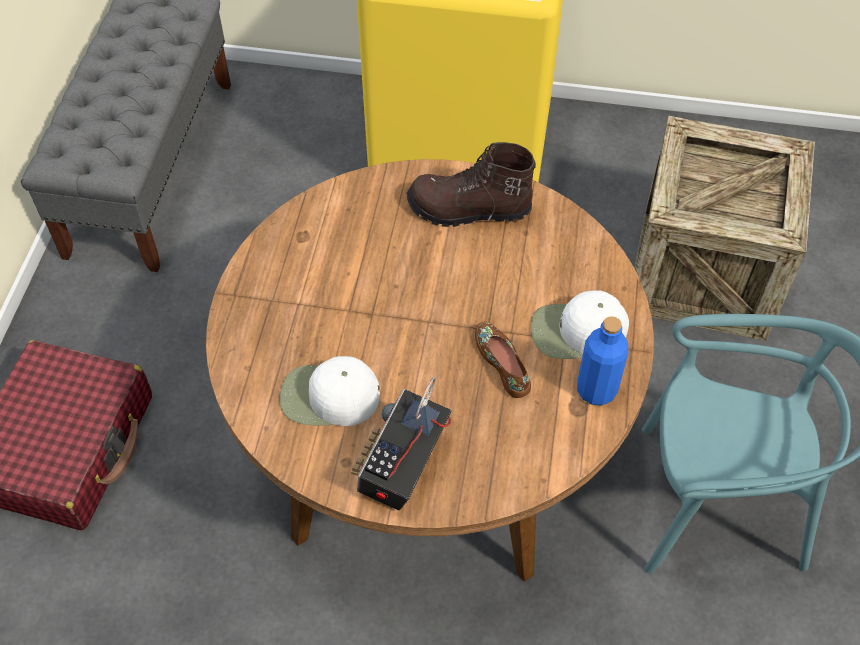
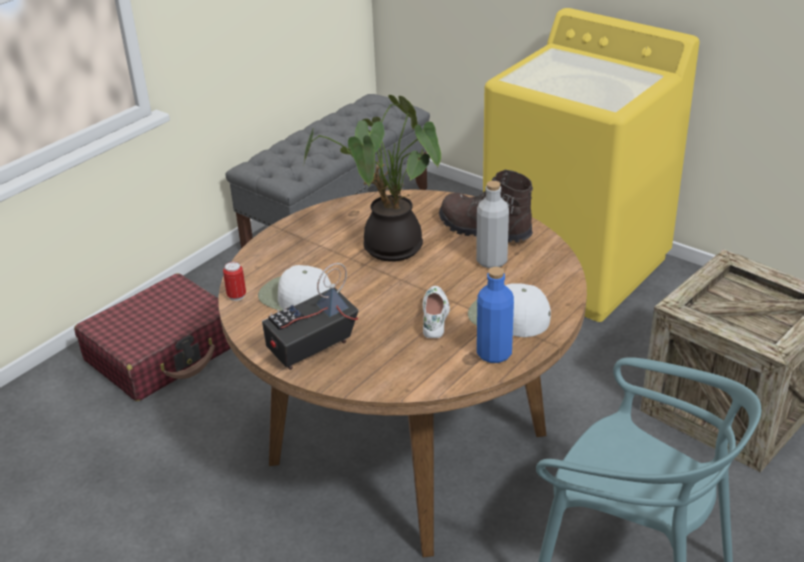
camera: 30 degrees right, 20 degrees down
(257, 423) = (236, 296): none -> can
(381, 279) = (387, 249): none -> potted plant
(503, 363) = (435, 317): brown shoe -> white shoe
(507, 255) = (491, 261): none -> grey bottle

